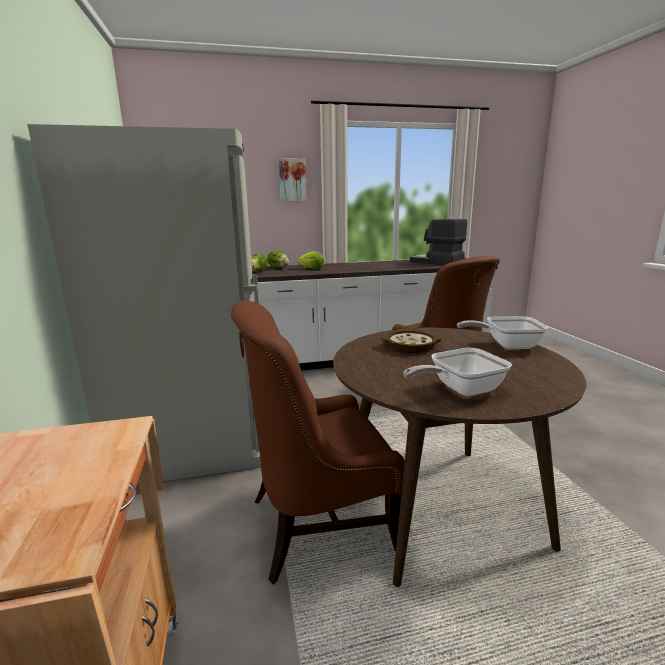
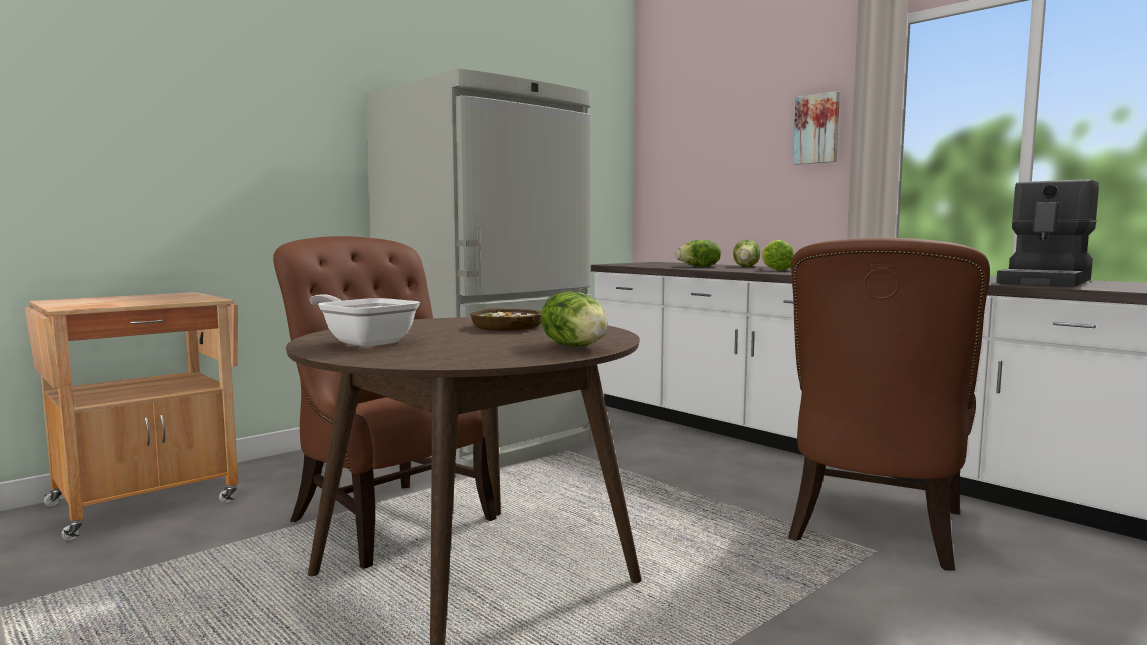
camera: 60 degrees right, 10 degrees down
(436, 262) = (1047, 282): coffee machine -> coffee machine turned 150 degrees counterclockwise
(506, 345) = (575, 346): frying pan -> lettuce

